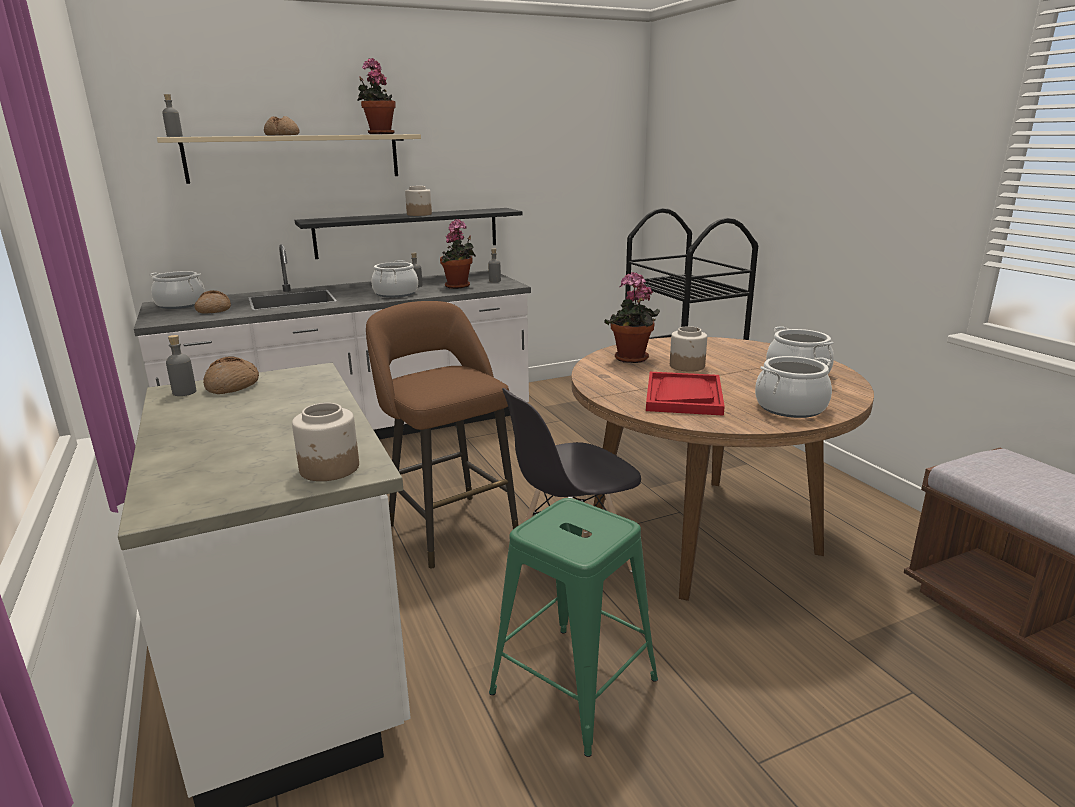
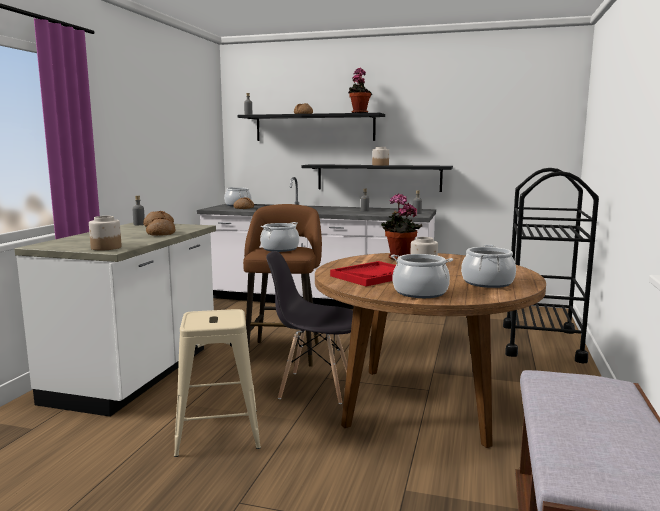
camera: 40 degrees right, 10 degrees down
(295, 157) = (314, 128): beige shelf -> black shelf
(308, 405) = (161, 233): none -> bread
(396, 293) = (342, 212): cooking pot -> cooking pot (280, 249)
(459, 286) = (386, 213): potted plant -> none
(575, 686) = (219, 432): green stool -> beige stool

